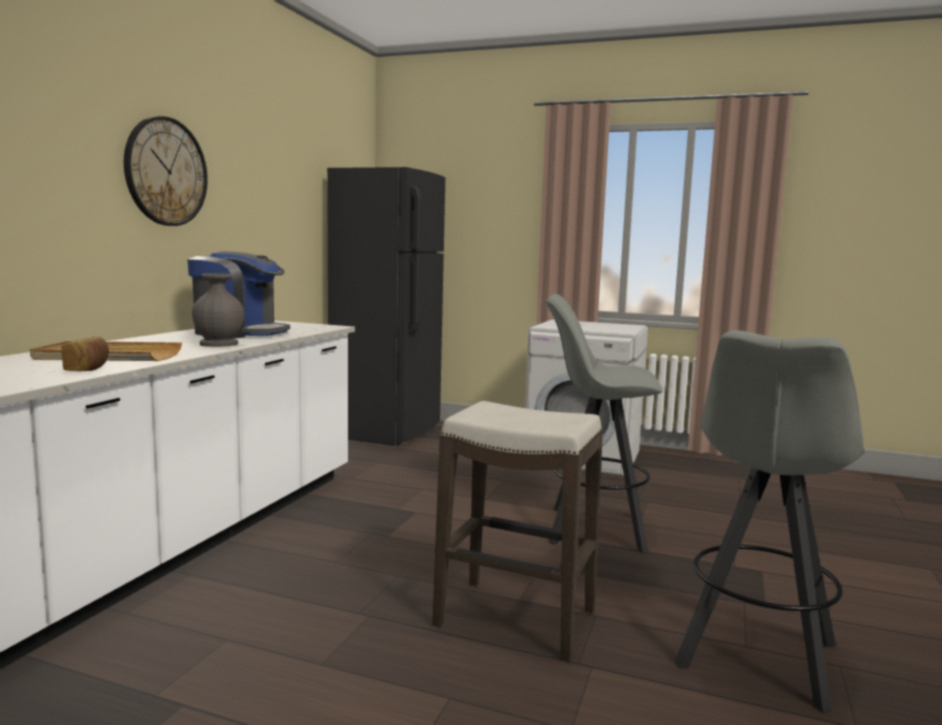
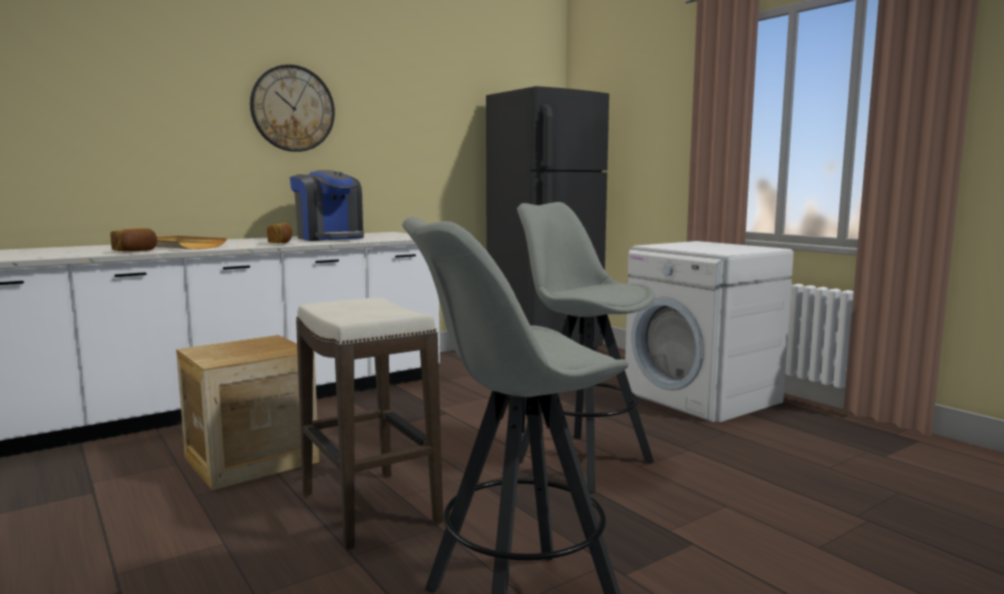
camera: 35 degrees right, 0 degrees up
(220, 344) = (280, 243): grey vase -> bread
(308, 609) = (251, 460): none -> crate

